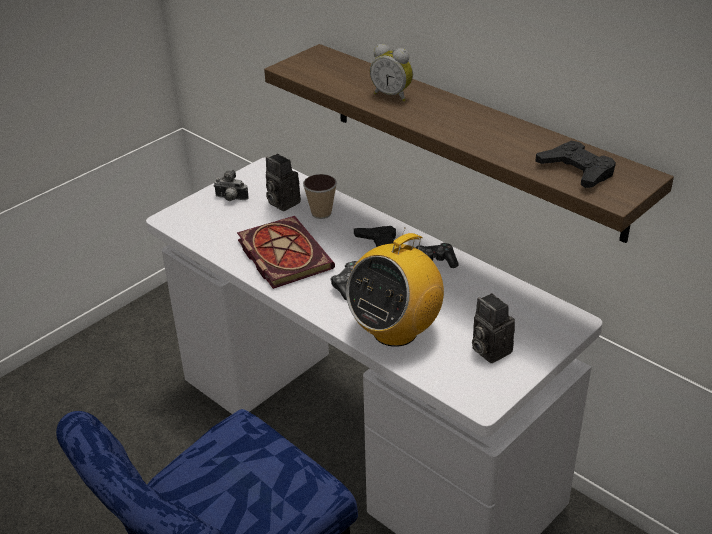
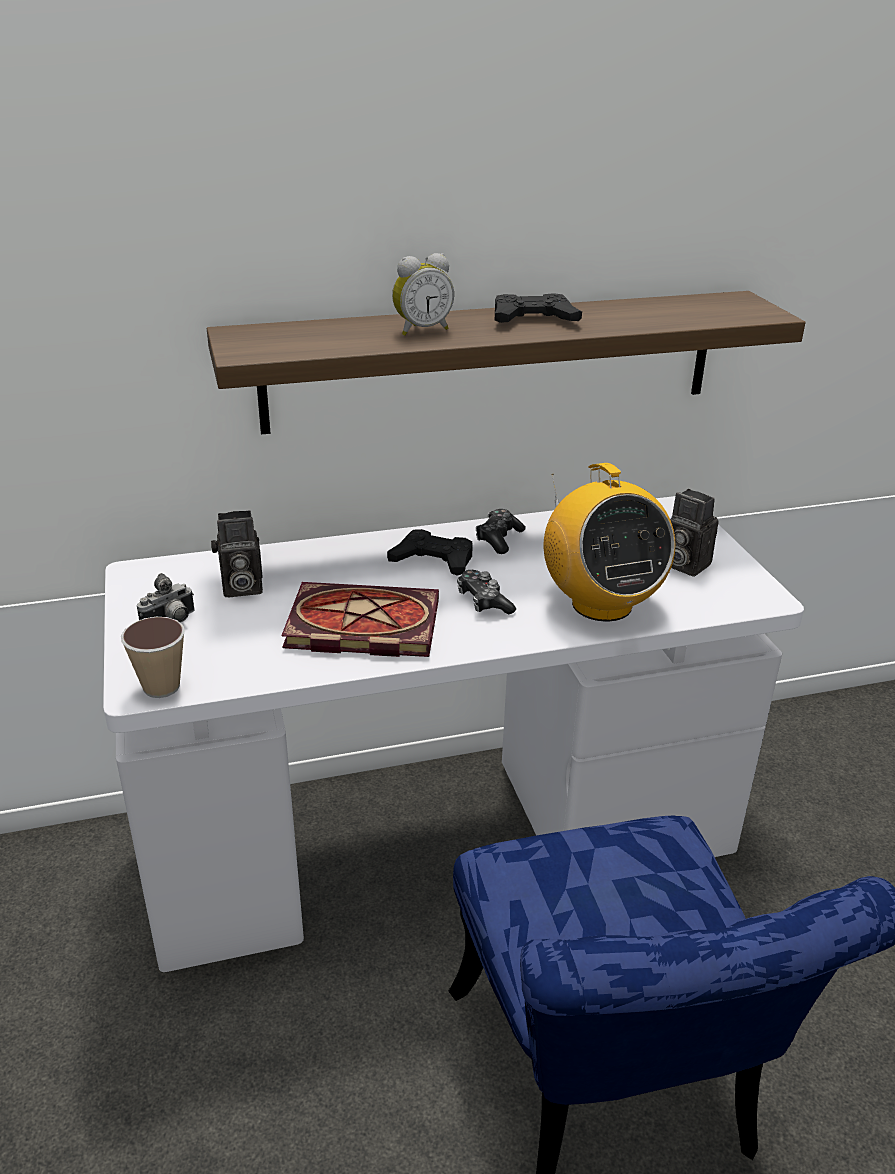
camera: 60 degrees left, 5 degrees down
(321, 213) = (306, 570): cup -> cup (161, 687)
(488, 350) = (683, 564): camera -> camera turned 45 degrees clockwise
(576, 170) = (702, 312): black game controller -> black game controller (533, 319)

